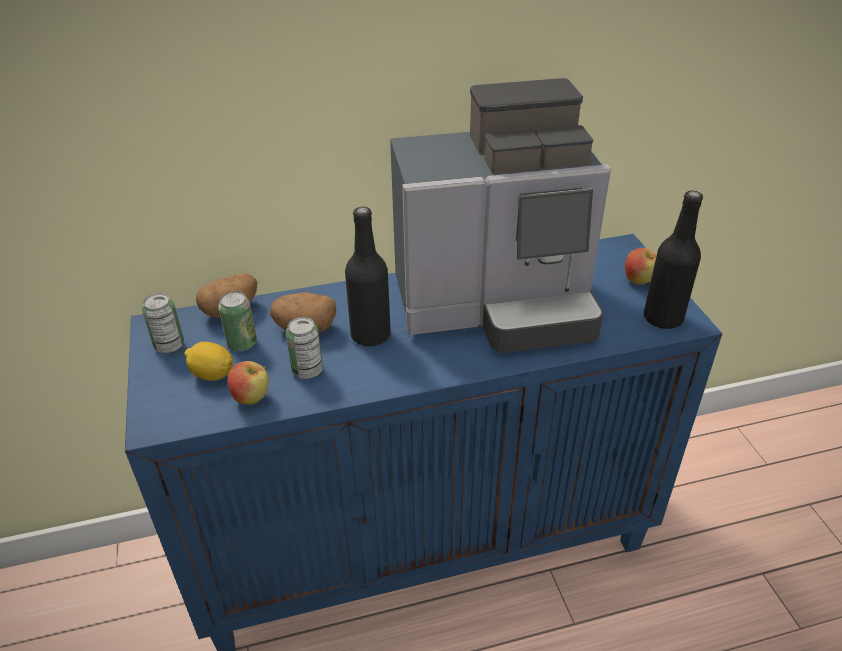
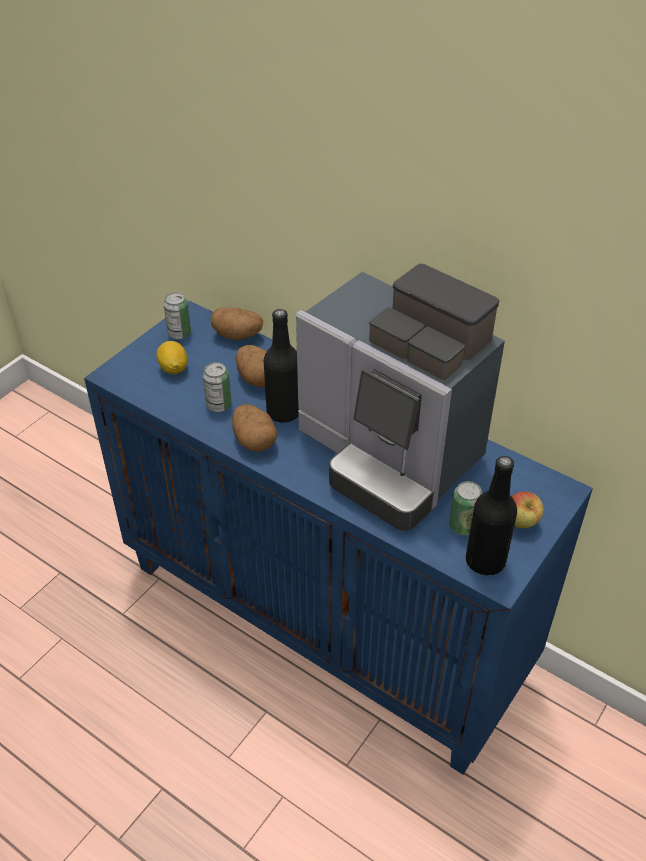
camera: 50 degrees right, 5 degrees up
(242, 343) = (213, 361): can -> can (463, 526)
(252, 398) = (170, 398): apple -> none
(384, 372) = (254, 440): none -> potato

